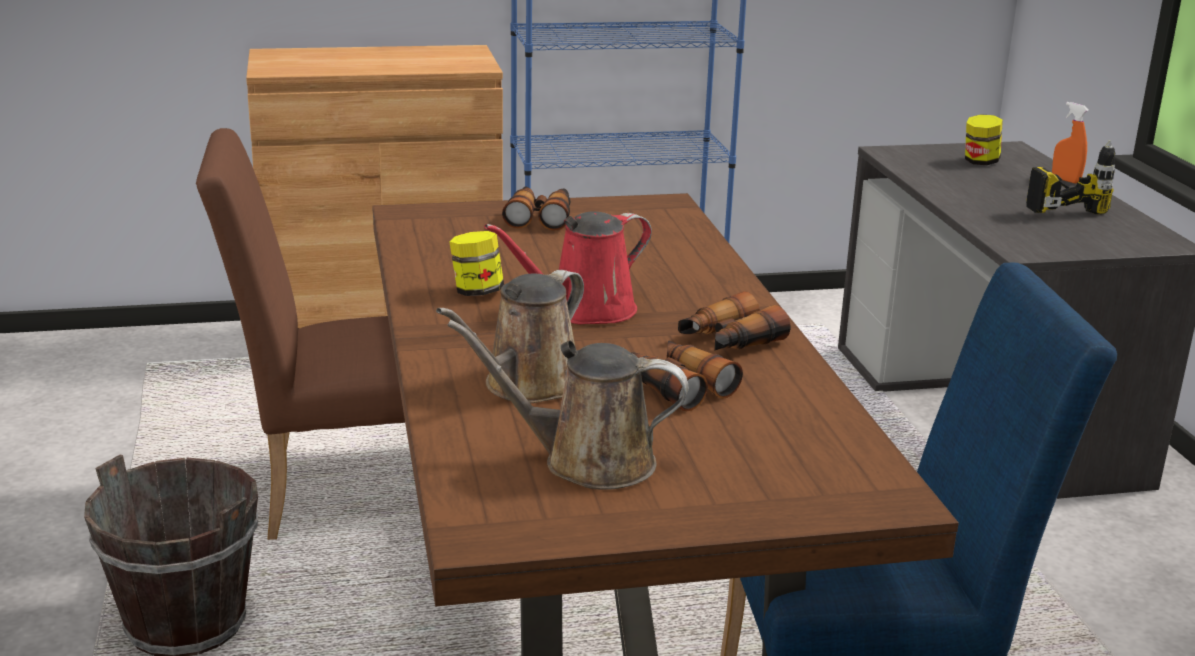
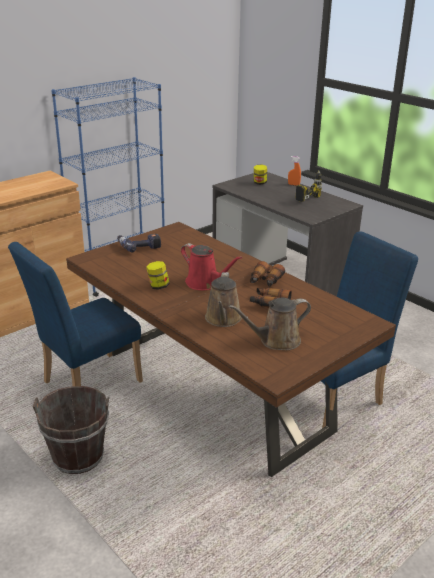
camera: 30 degrees left, 5 degrees up
(342, 496) = (85, 384): brown chair -> blue chair
(540, 217) = (139, 246): binoculars -> power drill
(584, 311) = (205, 283): red watering can -> red watering can turned 75 degrees counterclockwise

